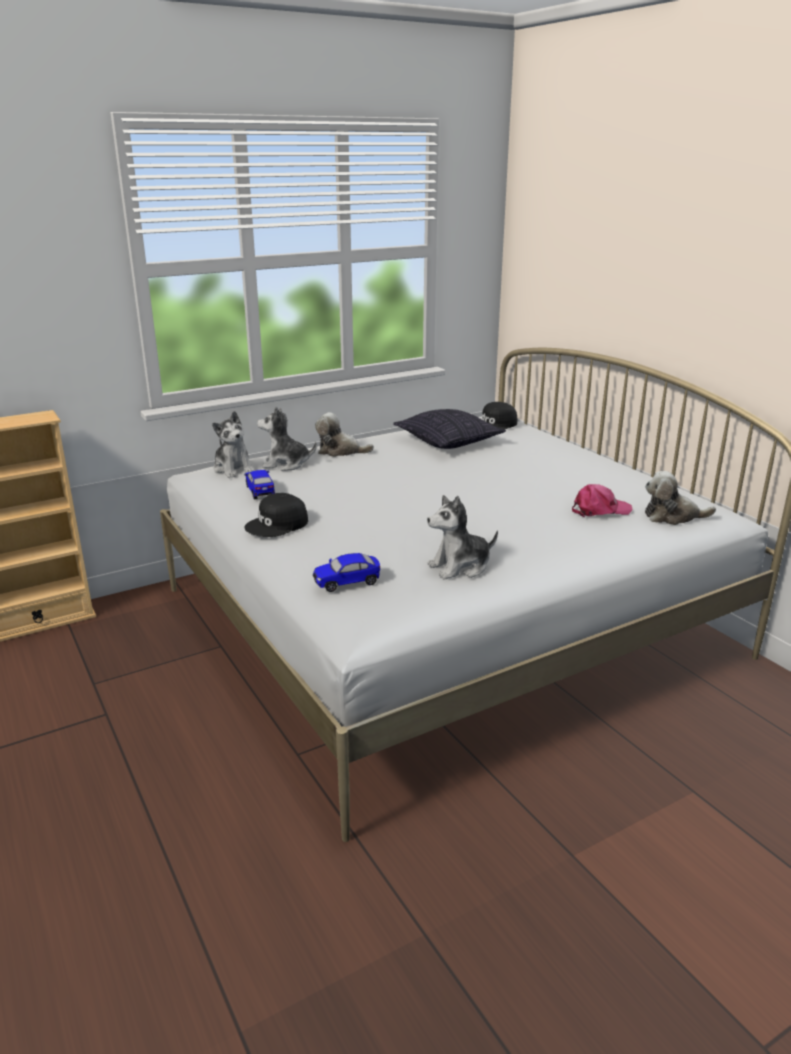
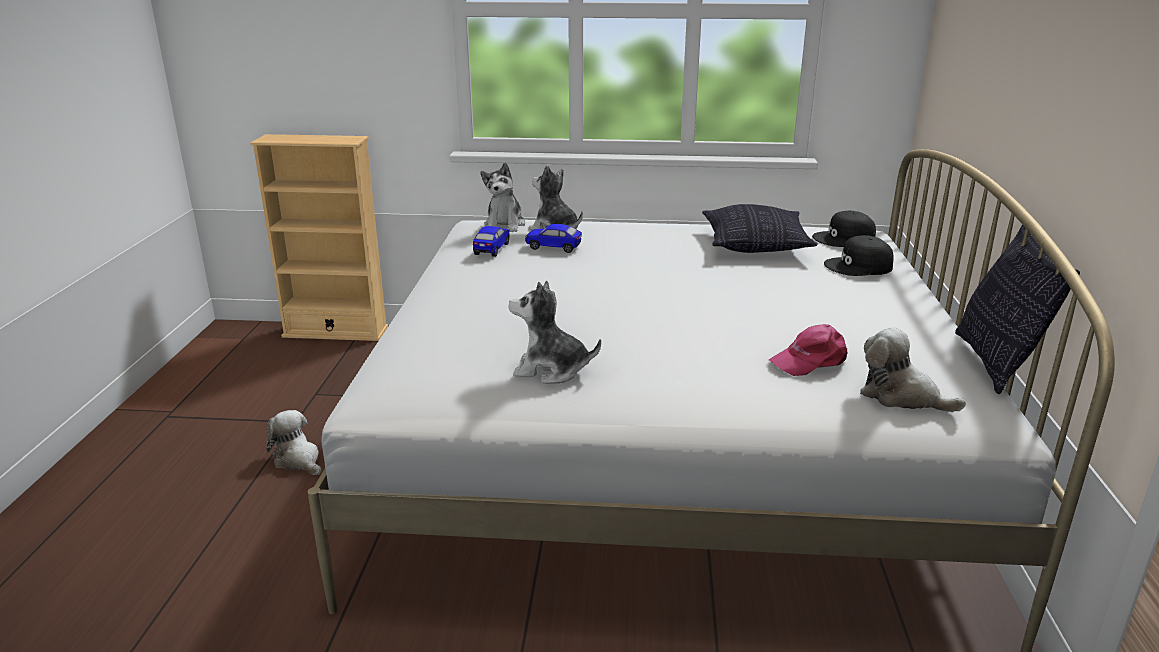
camera: 35 degrees right, 0 degrees up
(277, 524) = (456, 281): black cap -> black cap (859, 266)
(340, 451) = (626, 230): plush toy -> plush toy (298, 460)
(347, 582) = (425, 349): toy car -> toy car (553, 247)
(600, 510) = (810, 361): pink cap -> pink cap turned 135 degrees clockwise
(682, 483) = (996, 363): none -> pillow

